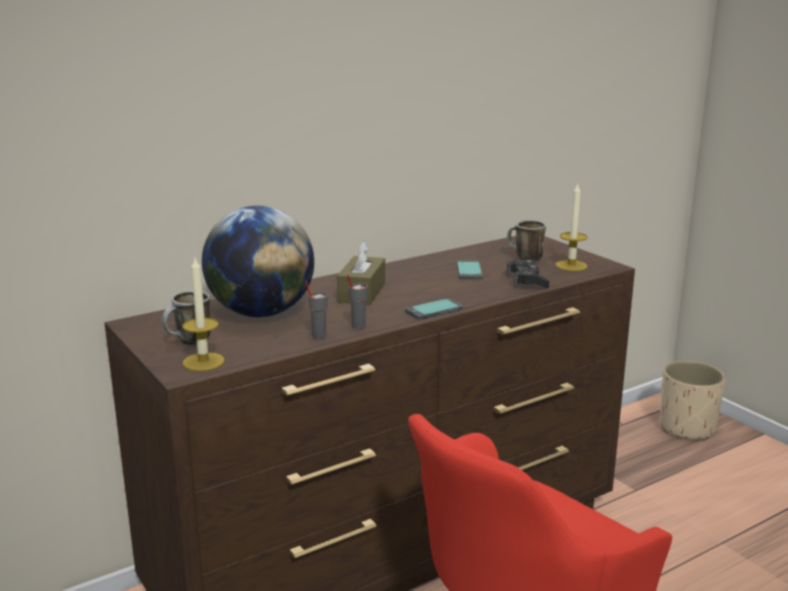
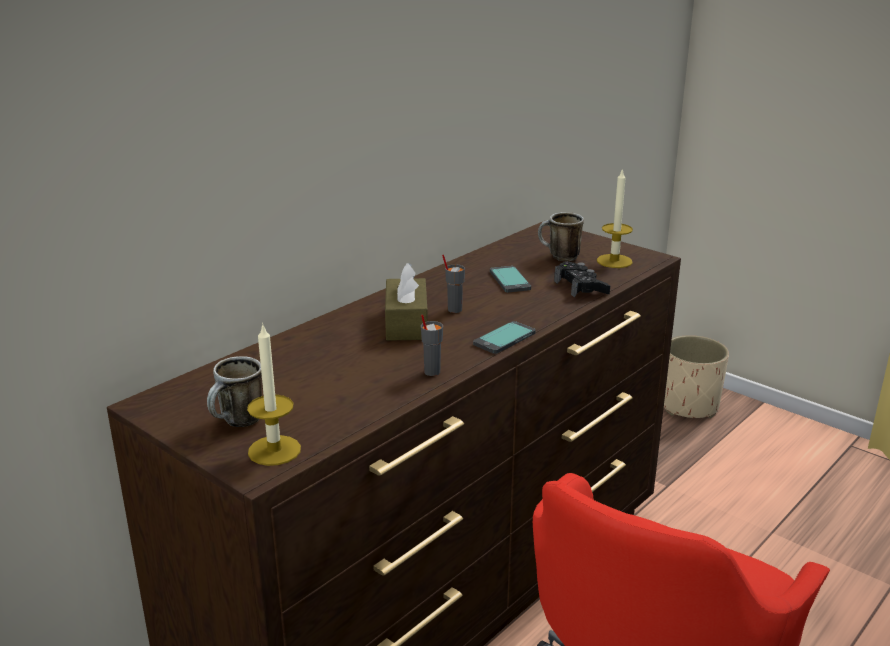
camera: 15 degrees left, 5 degrees up
(261, 313) = (303, 368): globe -> none
(318, 336) = (393, 392): grey cup -> grey cup (454, 309)

